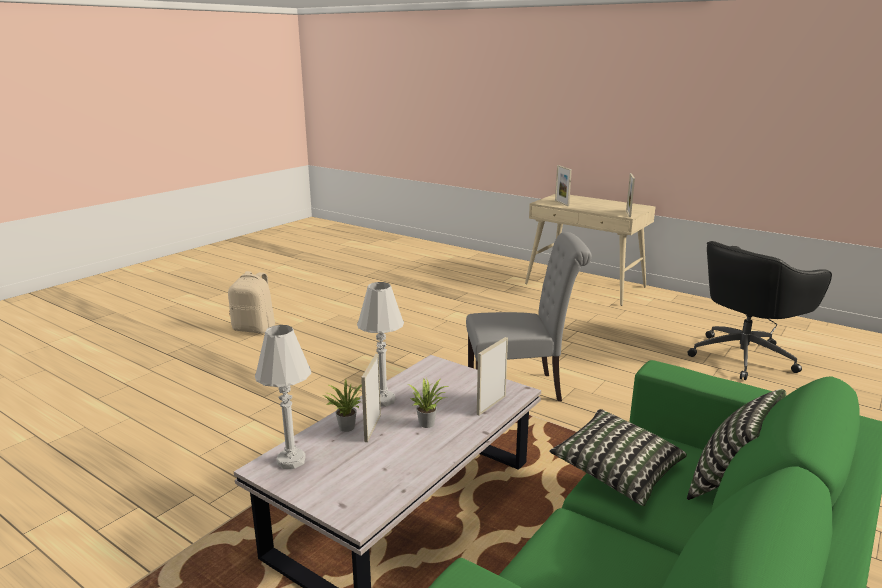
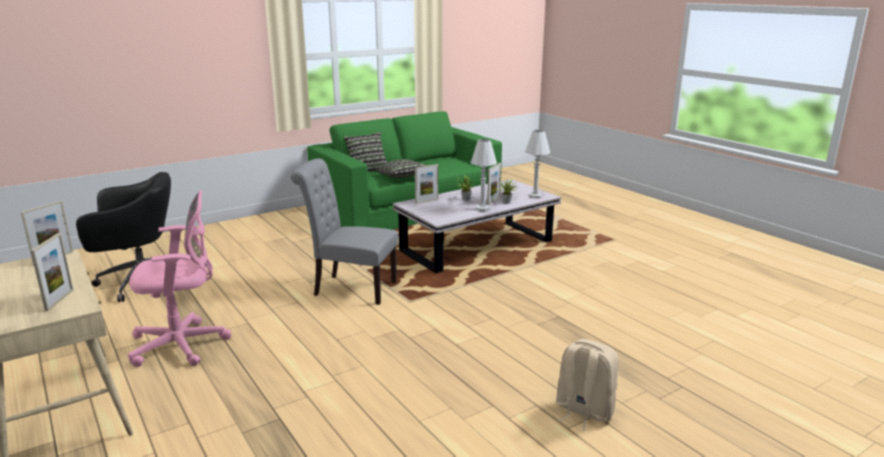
camera: 160 degrees left, 0 degrees up
(584, 319) = (183, 344): none -> pink office chair

